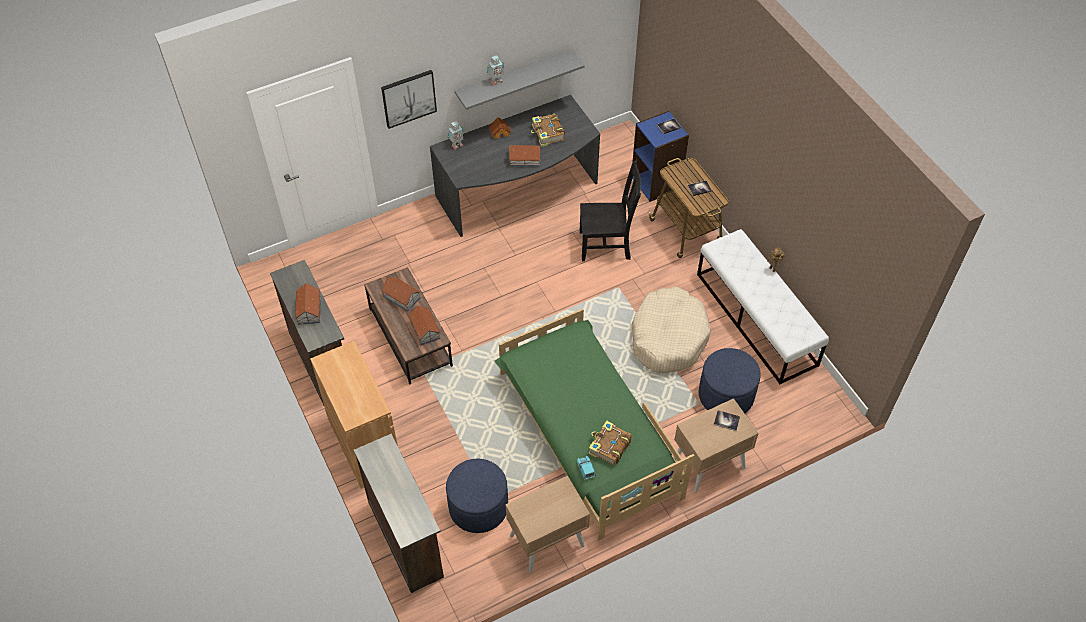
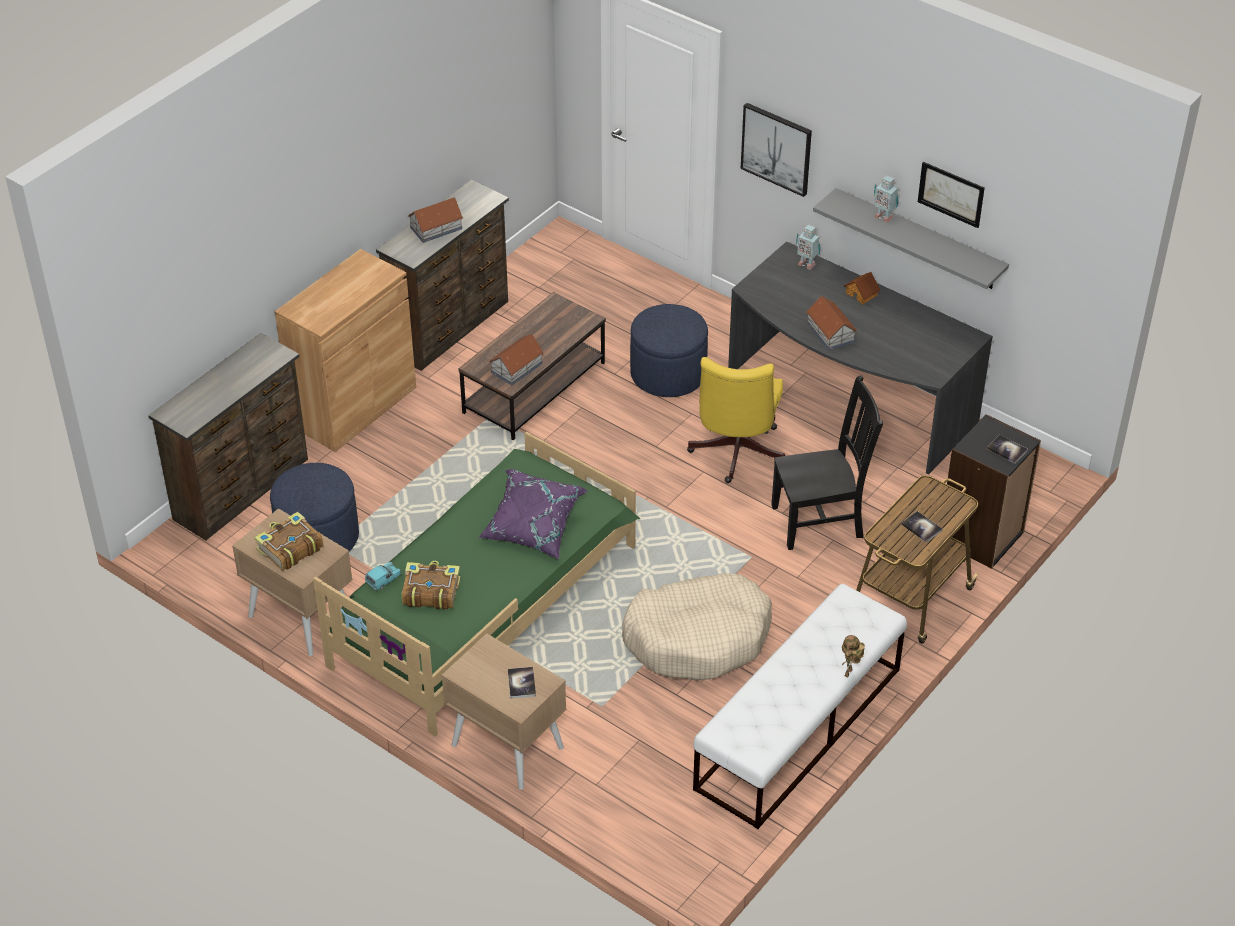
camera: 65 degrees right, 10 degrees down
(401, 297) = (554, 330): toy house -> none
(530, 37) = (951, 194): none -> picture
(531, 261) = (735, 454): none -> yellow office chair
(547, 134) = (896, 338): book -> book (289, 548)
(580, 373) = (532, 528): none -> purple pillow
(607, 245) = (820, 521): black chair -> black chair turned 75 degrees counterclockwise
(656, 183) = (982, 537): blue bookcase -> black bookcase
(726, 395) = (635, 732): blue ottoman -> blue ottoman (668, 374)

